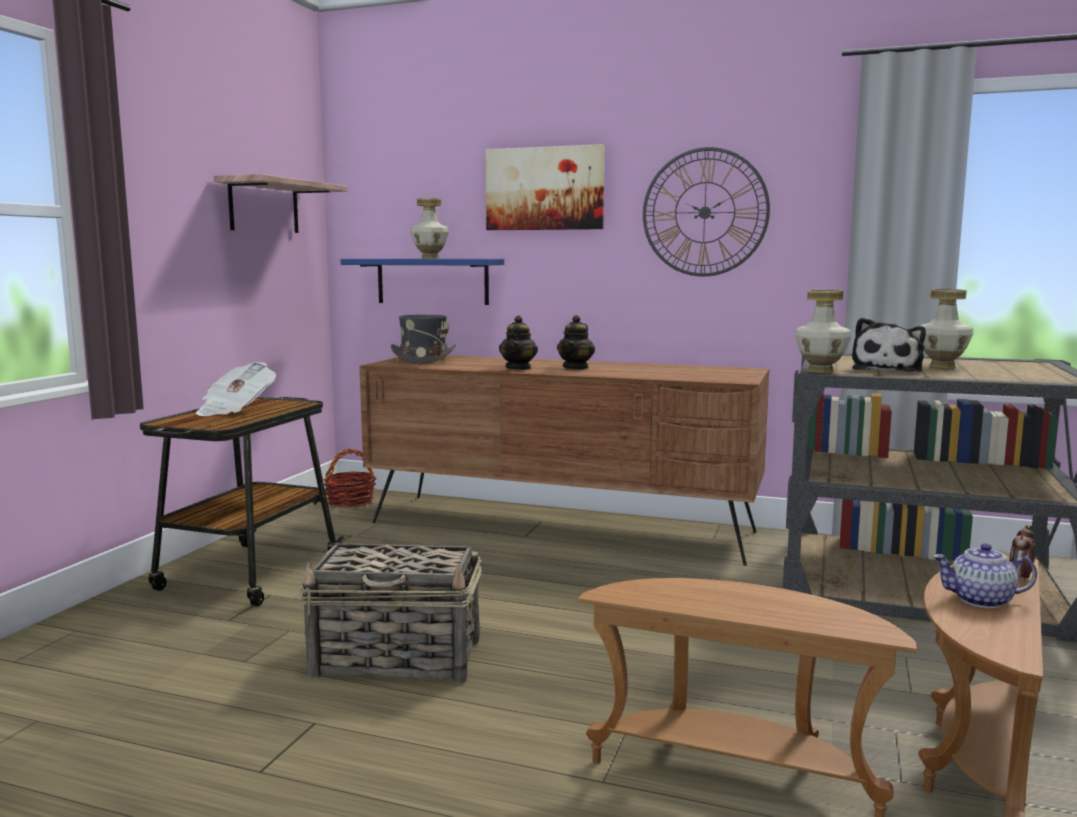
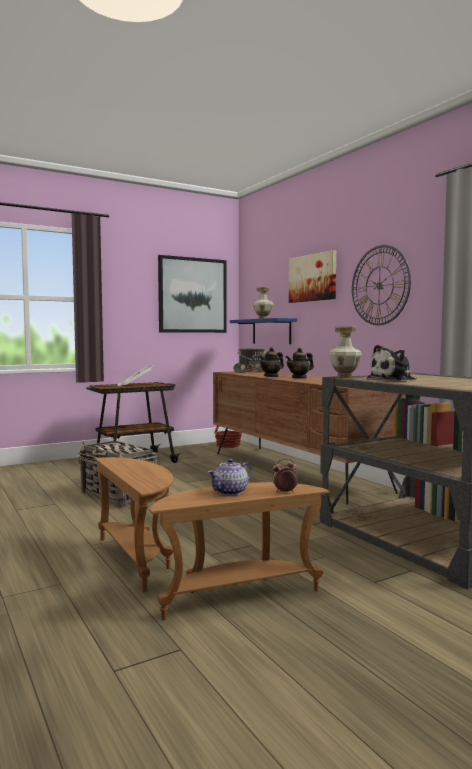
camera: 40 degrees right, 5 degrees down
(264, 206) = (192, 295): shelf -> picture
(942, 366) = (444, 381): vase -> none
(982, 600) = (230, 492): teapot -> teapot turned 90 degrees counterclockwise

